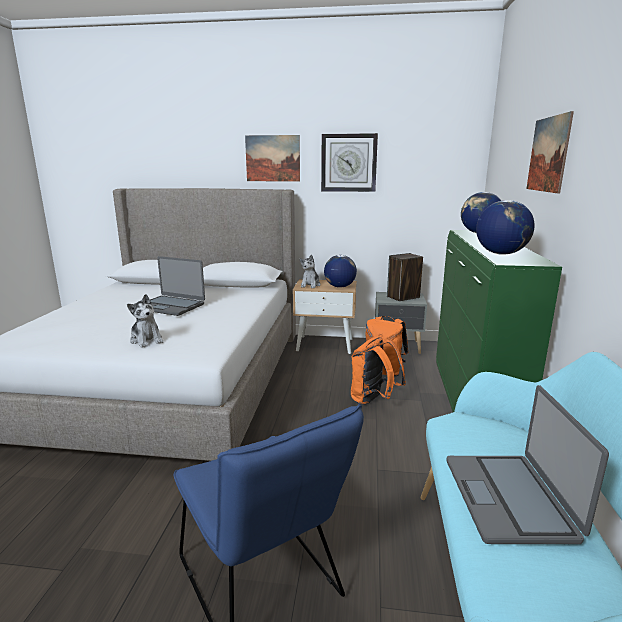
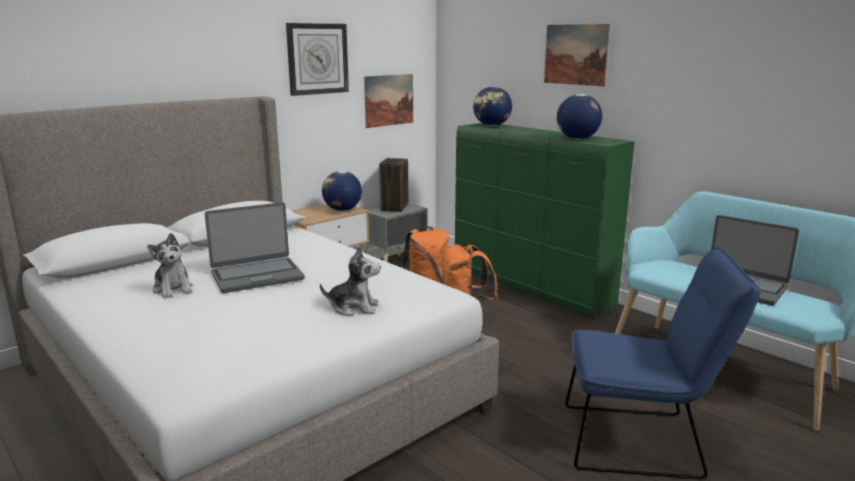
camera: 50 degrees left, 0 degrees up
(272, 158) = (227, 55): picture -> picture (389, 100)
(310, 285) = (309, 216): plush toy -> plush toy (173, 289)

